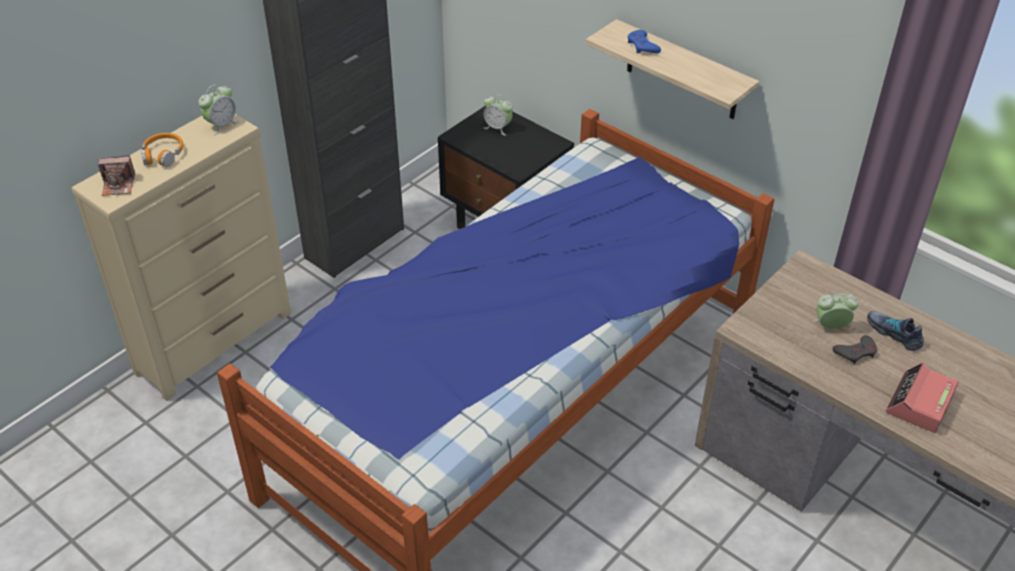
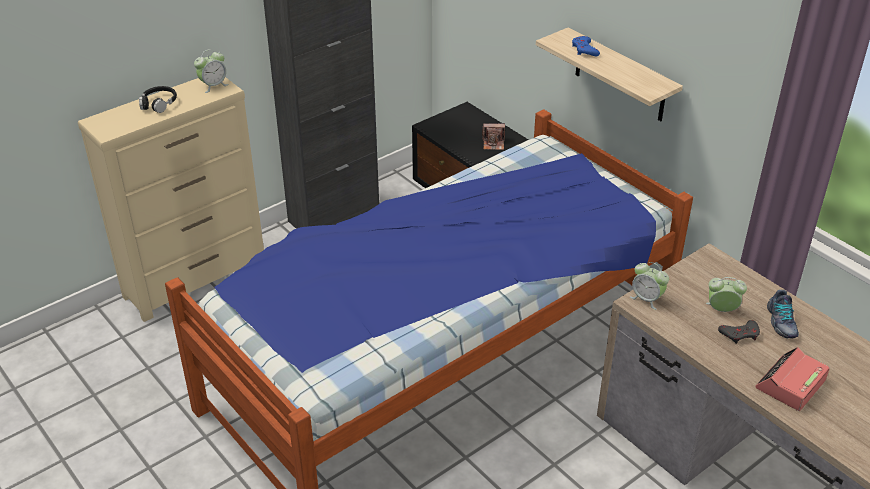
camera: 10 degrees right, 5 degrees down
(118, 185) = (116, 123): camera -> camera (493, 144)
(163, 155) = (159, 103): orange headphones -> black headphones
(498, 128) = (466, 123): alarm clock -> alarm clock (647, 299)
(894, 333) = (781, 322): shoe -> shoe turned 150 degrees counterclockwise

